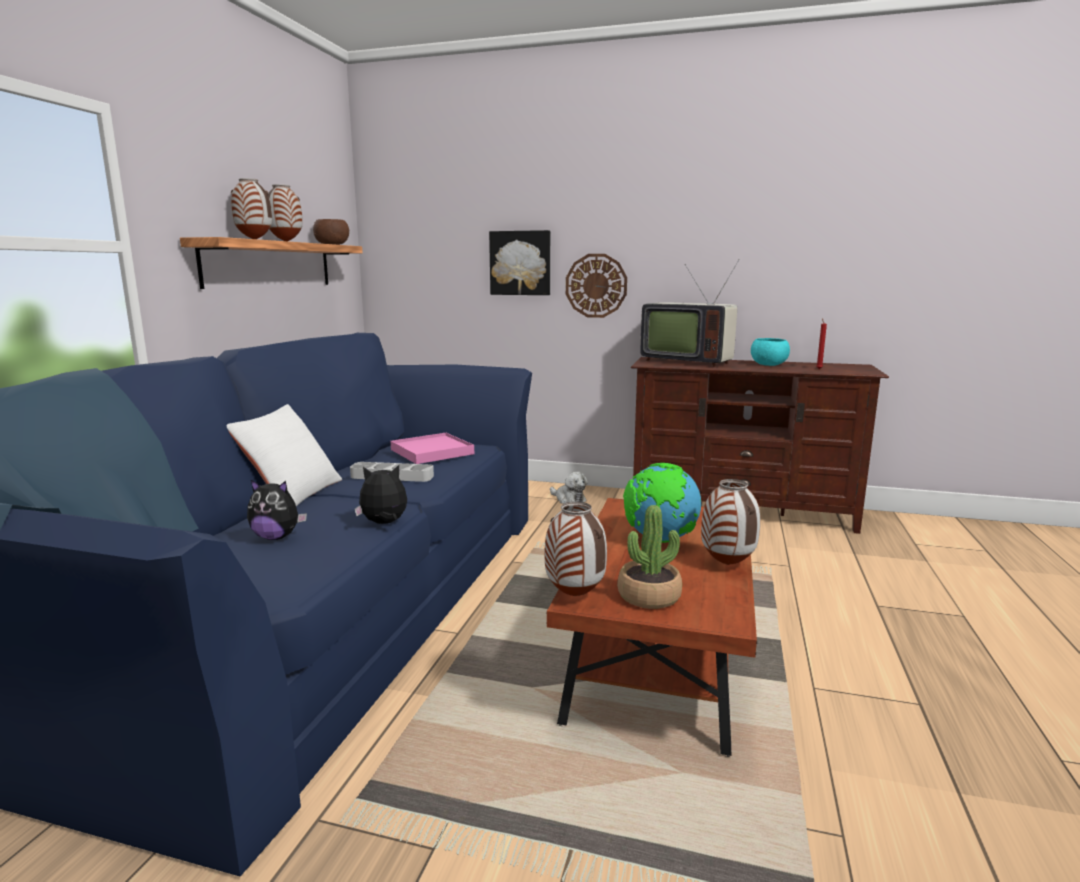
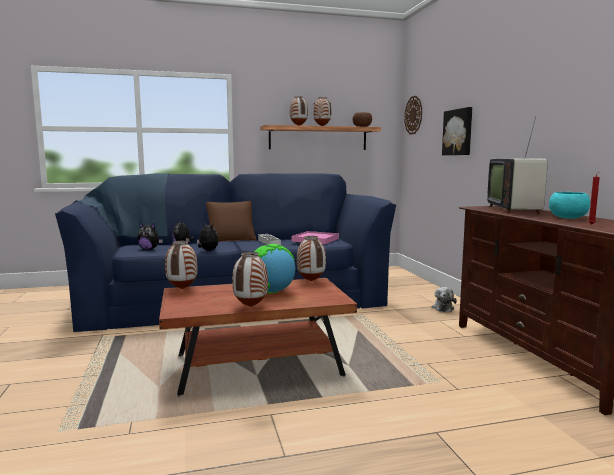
camera: 60 degrees right, 5 degrees down
(256, 570) = (149, 249): none -> plush toy
(291, 493) = (231, 239): white pillow -> brown pillow
(596, 285) = (492, 147): wall clock -> wall clock (413, 115)
(621, 508) = (310, 281): none -> vase
(649, 596) = (192, 298): potted plant -> none

